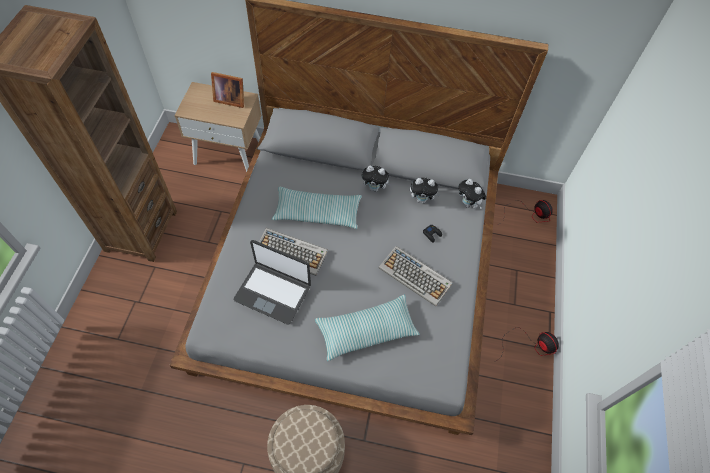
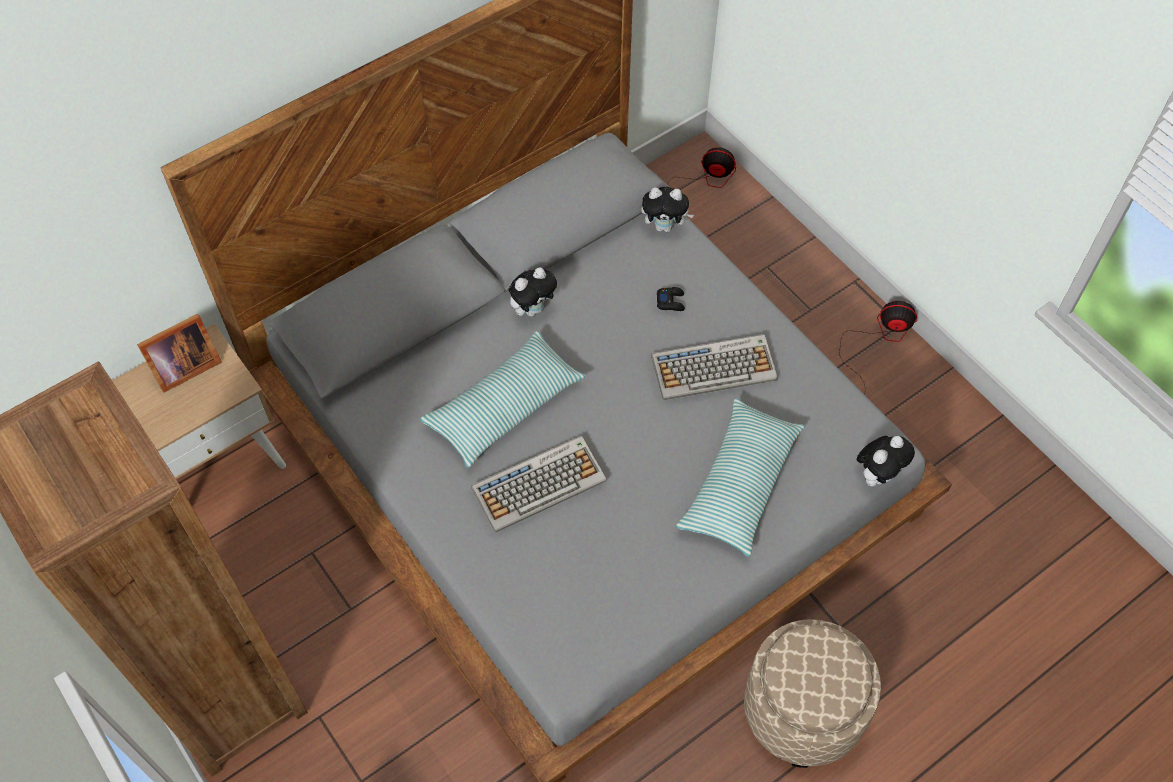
camera: 45 degrees left, 0 degrees up
(273, 292) = (583, 551): laptop -> none
(422, 199) = (606, 270): plush toy -> plush toy (878, 475)

